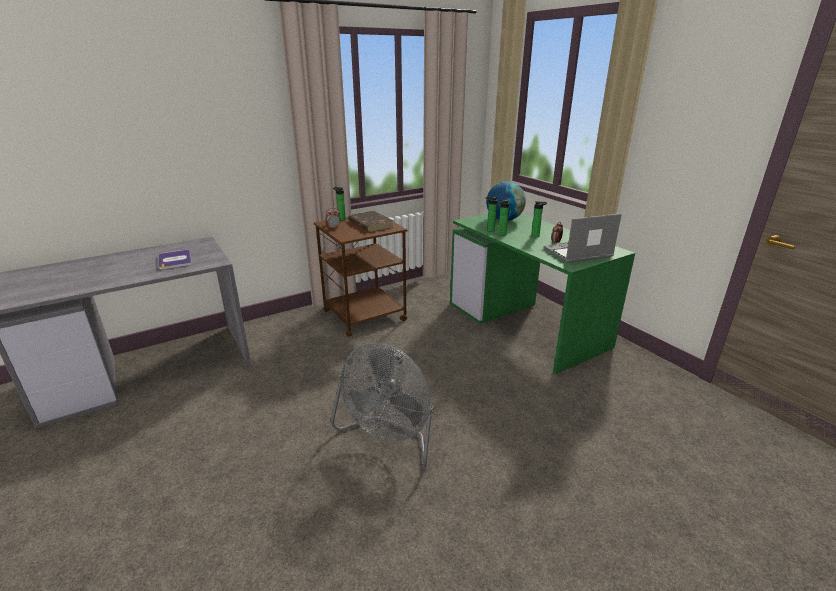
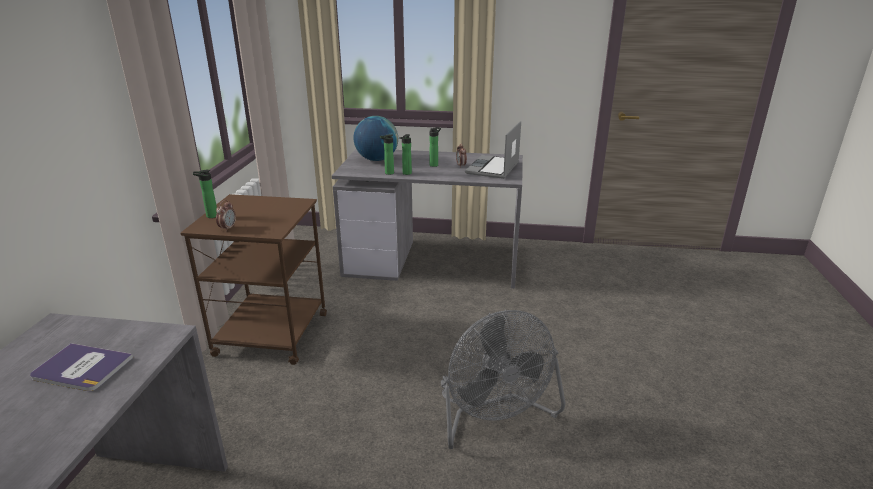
camera: 50 degrees left, 0 degrees up
(370, 224) = (262, 208): brown book -> none
(526, 324) = (433, 261): green desk -> grey desk

